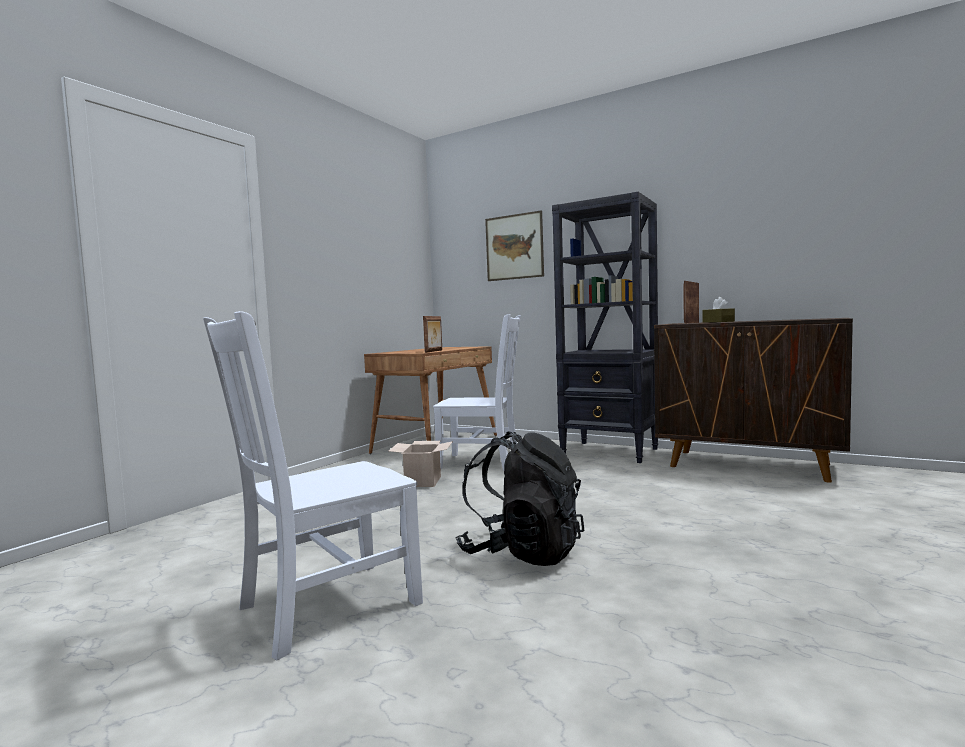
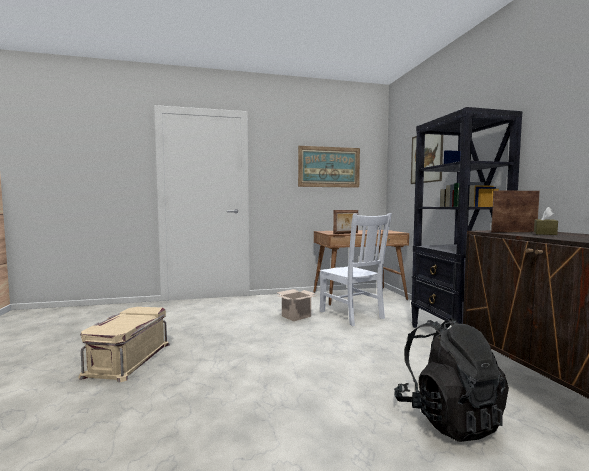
camera: 45 degrees right, 0 degrees up
(323, 607) = (127, 359): white chair -> beige storage box
(371, 252) = (329, 167): none -> picture
(522, 553) = (232, 375): black backpack -> black backpack (447, 418)

